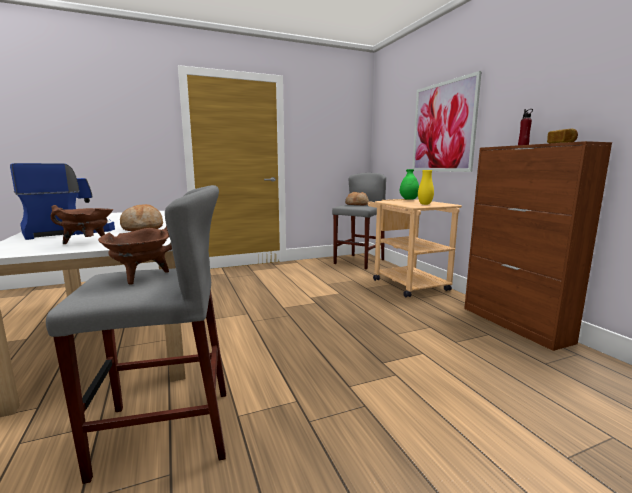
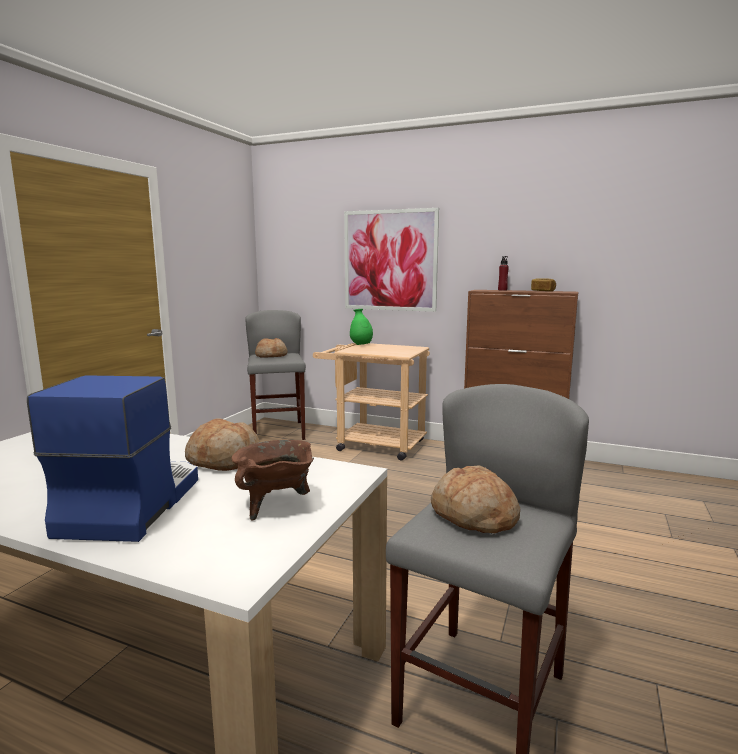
camera: 45 degrees left, 0 degrees up
(141, 277) = (473, 516): brown cooking pot -> bread
(425, 204) = (401, 351): yellow vase -> none

